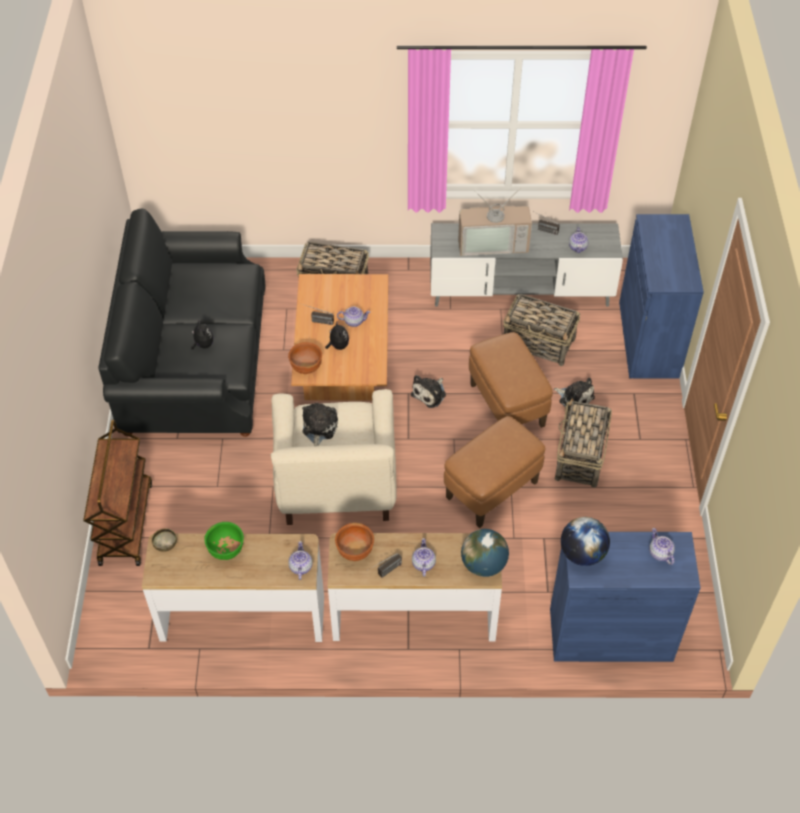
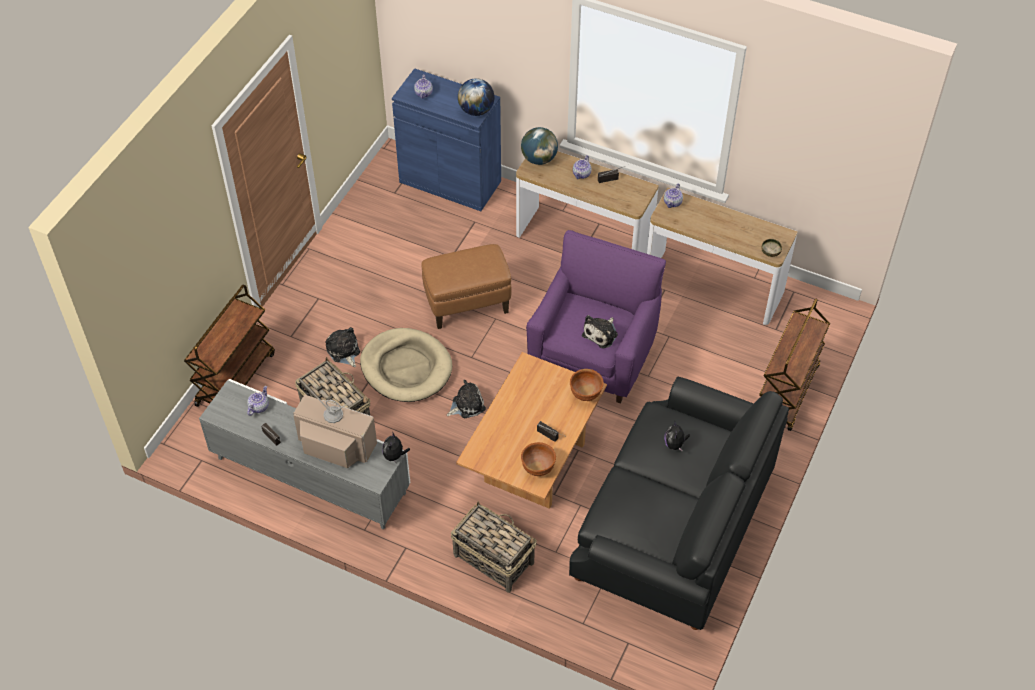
camera: 155 degrees left, 0 degrees up
(226, 550) = (724, 232): green bowl -> none
(336, 487) = (594, 355): beige armchair -> purple armchair
(338, 346) = (546, 403): plush toy -> plush toy (394, 456)
(354, 321) = (518, 423): teapot -> none
(354, 551) = (627, 198): brown bowl -> brown bowl (538, 467)
(507, 405) = (406, 368): brown ottoman -> beige dog bed
(580, 457) = (378, 302): basket -> none
(649, 339) = (235, 378): blue cabinet -> brown cart

